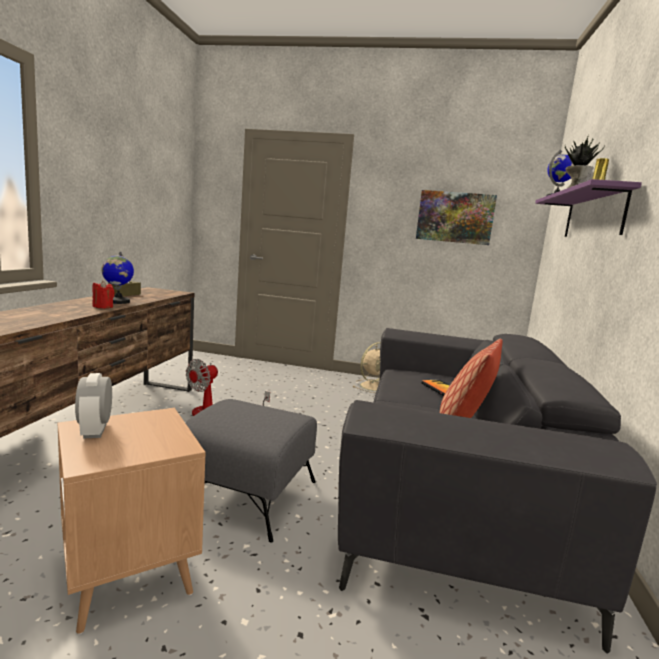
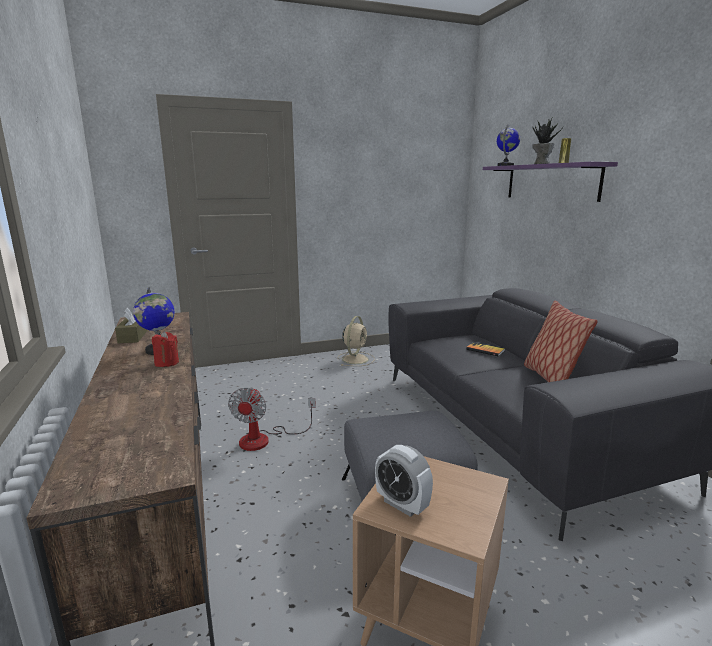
camera: 30 degrees left, 5 degrees up
(455, 217) = (398, 184): picture -> none

